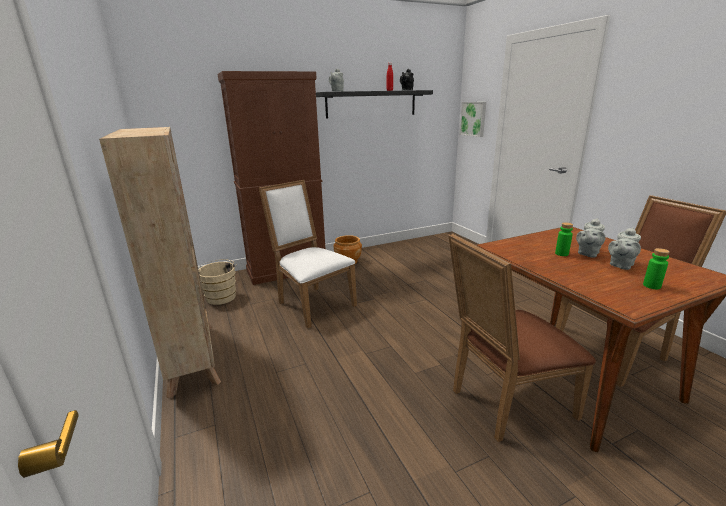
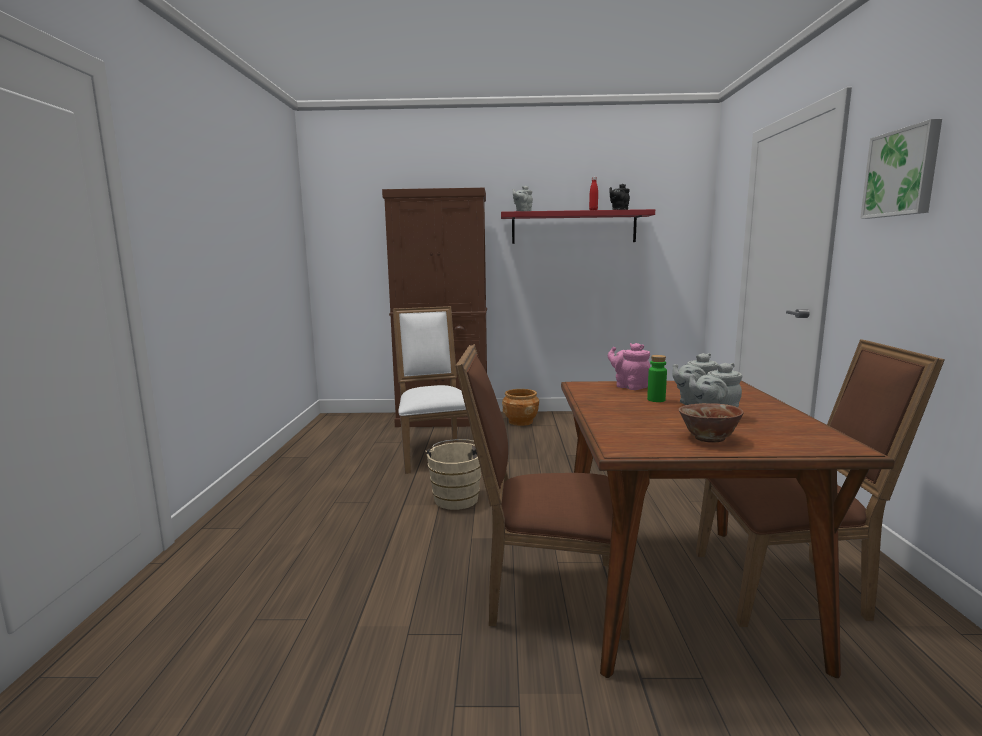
camera: 25 degrees right, 10 degrees down
(192, 357) = (277, 474): beige bookcase -> none
(221, 296) = (354, 431): beige bucket -> beige bucket (457, 498)
(371, 104) = (573, 227): black shelf -> red shelf
(473, 119) = (722, 248): picture -> picture (902, 173)
(523, 243) = (629, 386): none -> pink teapot
(651, 286) = (708, 439): green bottle -> bowl

